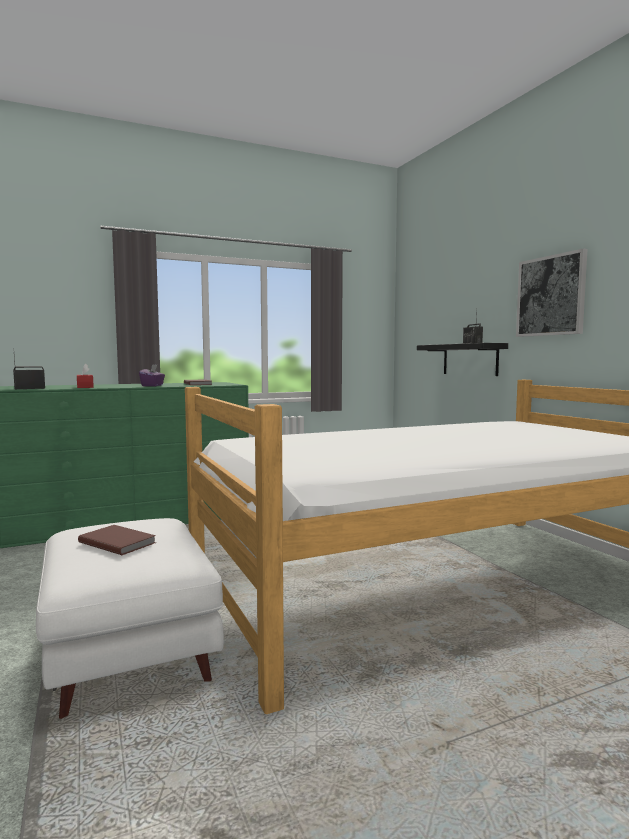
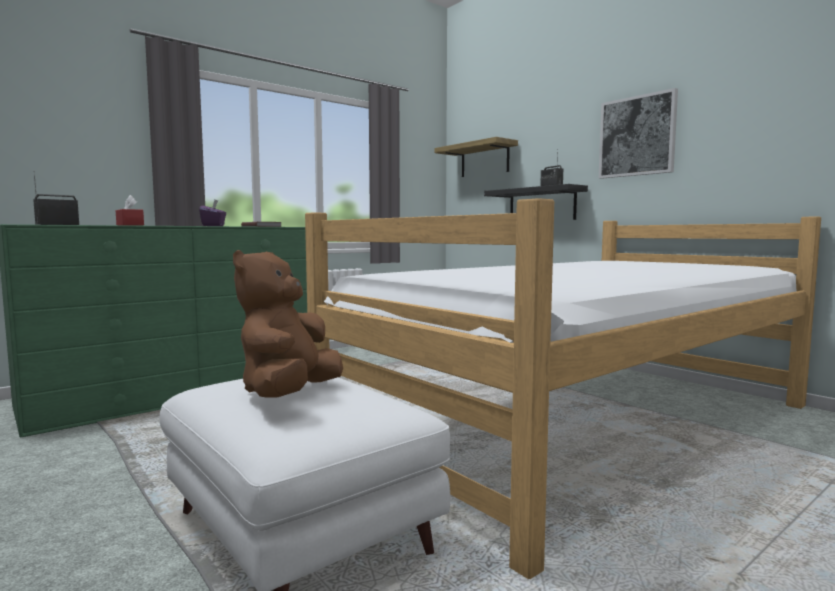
camera: 15 degrees left, 0 degrees up
(118, 542) = (289, 394): brown book -> brown plush toy
(424, 313) = (484, 160): none -> shelf

